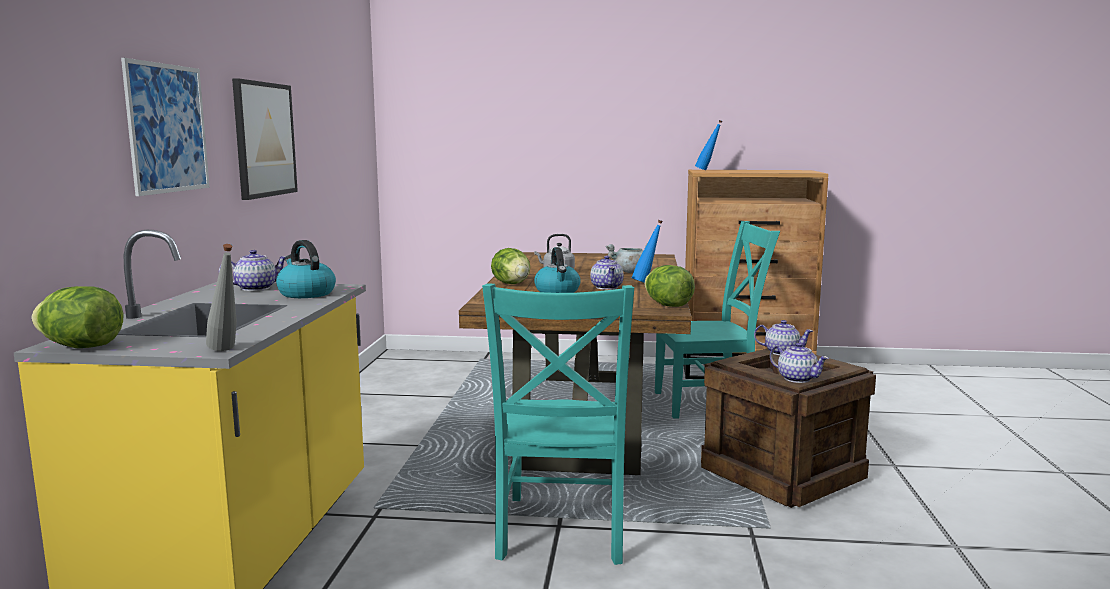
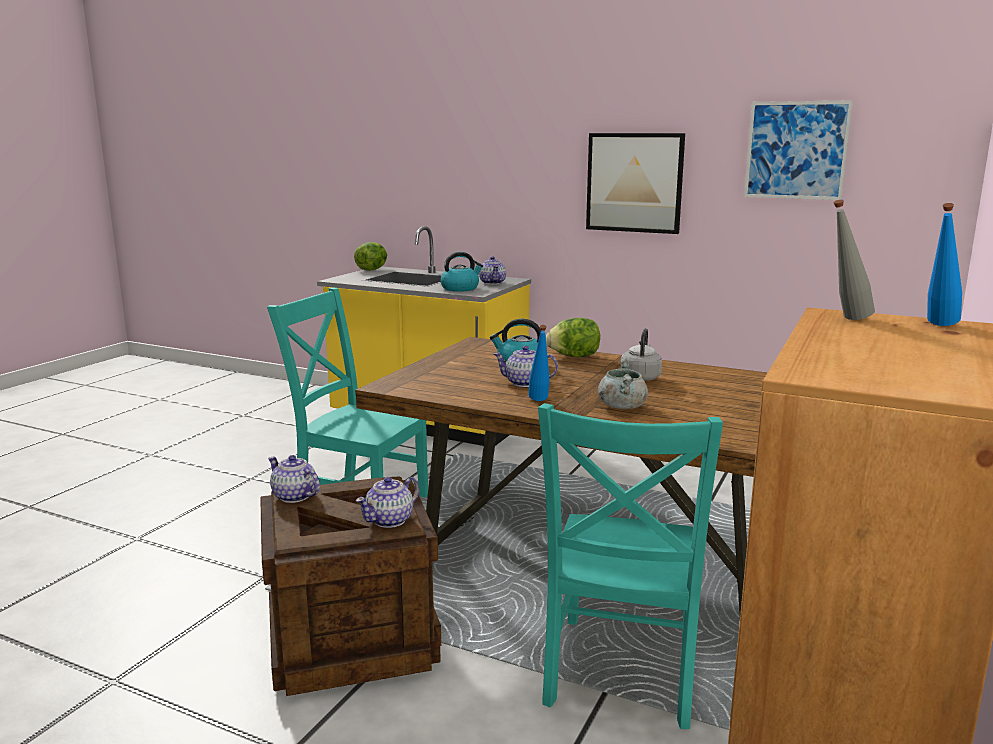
camera: 110 degrees right, 5 degrees up
(167, 128) = (506, 171): picture -> picture (796, 150)
(227, 351) = (330, 280): grey bottle -> grey bottle (845, 319)
(668, 305) = (406, 389): lettuce -> none
(797, 378) = (294, 496): teapot -> teapot turned 60 degrees clockwise

